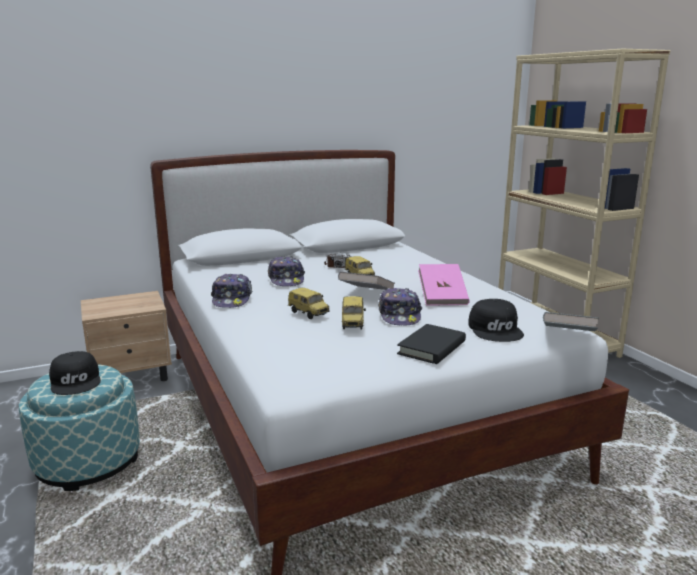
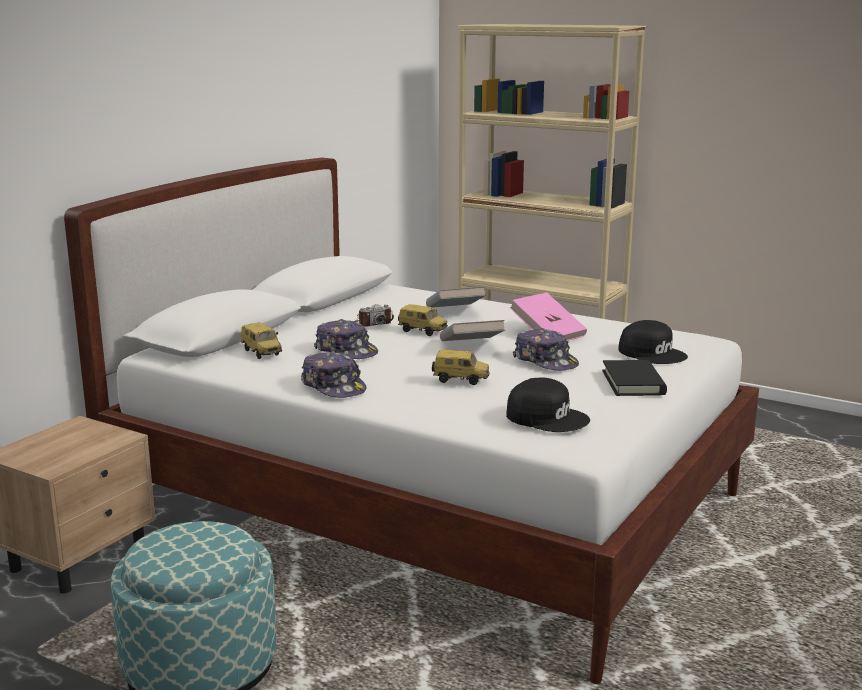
camera: 35 degrees left, 0 degrees up
(76, 381) = (197, 547): black cap -> black cap (547, 417)
(353, 324) = (527, 379): toy car -> toy car (263, 353)
(568, 338) = (716, 346): grey book -> grey book (454, 313)

